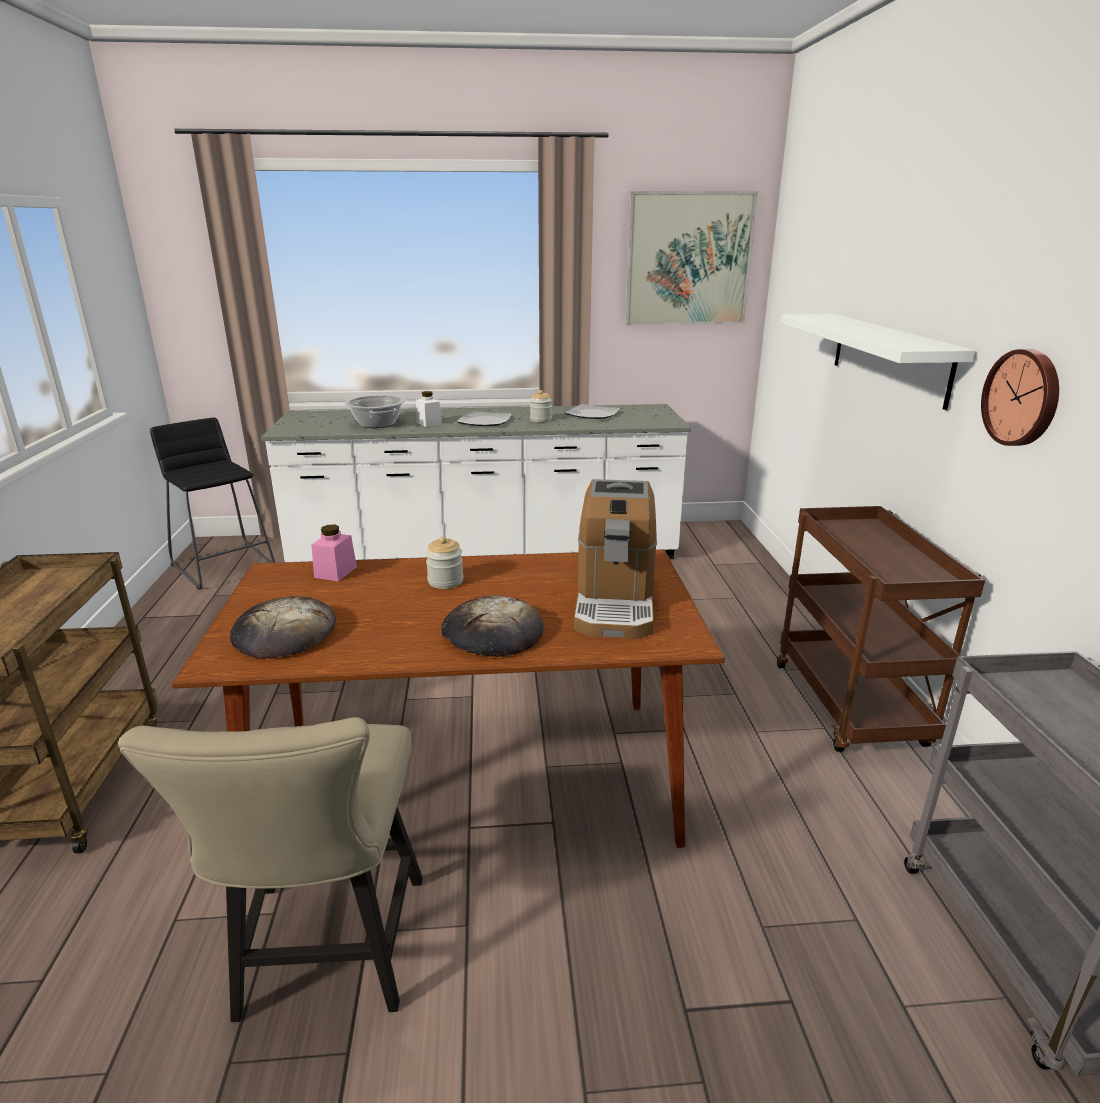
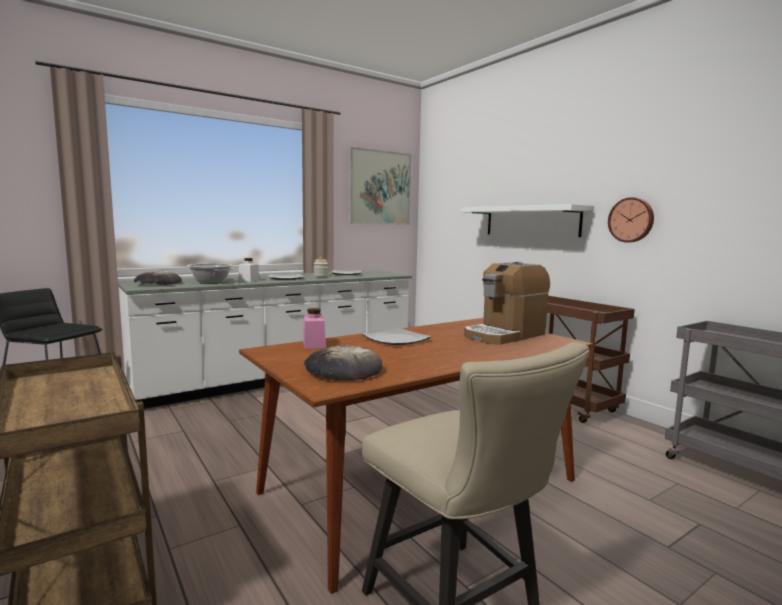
camera: 30 degrees left, 15 degrees down
(445, 581) = (395, 339): jar -> plate
(492, 633) = (470, 352): bread -> bread (158, 283)
(615, 603) = (504, 335): coffee machine -> coffee machine turned 75 degrees clockwise

